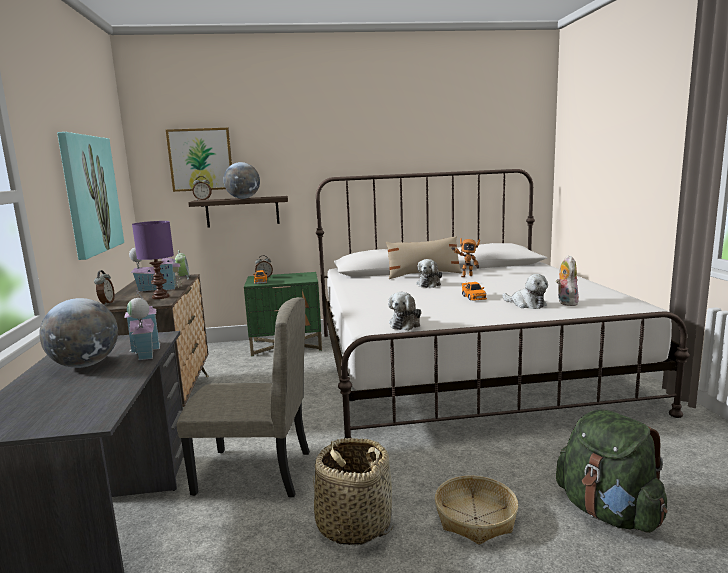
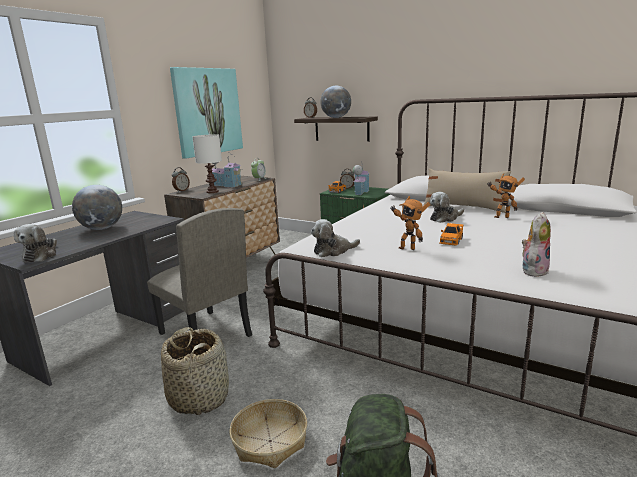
camera: 40 degrees right, 5 degrees up
(145, 351) = (138, 227): toy house -> toy house (360, 192)
(161, 297) = (212, 192): purple table lamp -> white table lamp
(201, 159) = (314, 83): picture -> none
(457, 309) = (407, 248): none -> toy robot
(526, 304) = (484, 261): plush toy -> plush toy (41, 255)

